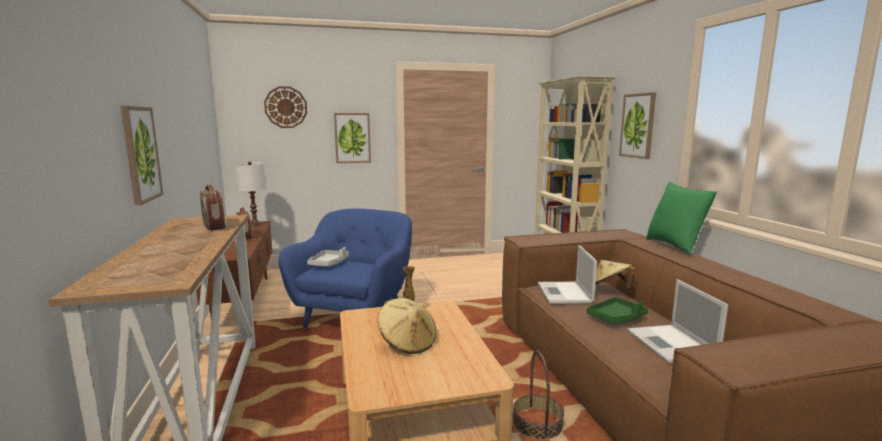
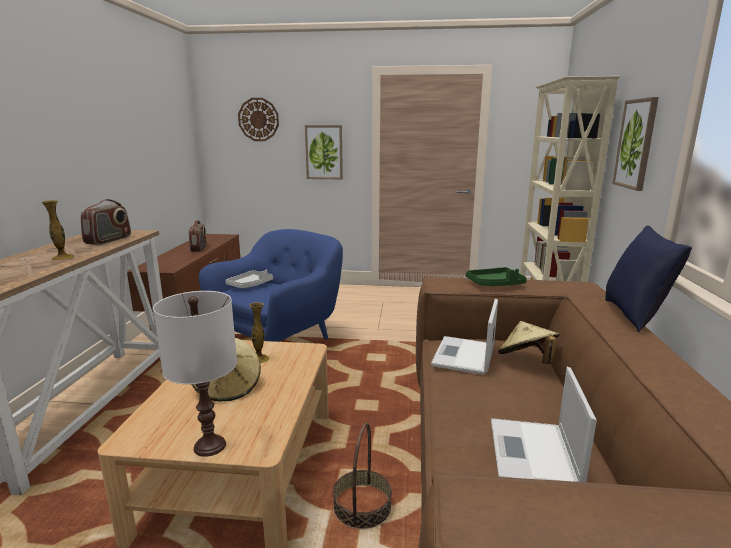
camera: 20 degrees right, 5 degrees up
(140, 154) = (44, 168): picture -> none
(197, 243) = (63, 257): none -> vase
(213, 226) = (109, 240): radio -> radio turned 150 degrees counterclockwise
(255, 224) = (222, 236): white table lamp -> white table lamp (210, 446)
(616, 318) = (496, 401): green tray -> green tray (495, 284)
(675, 246) = (635, 315): green pillow -> blue pillow

